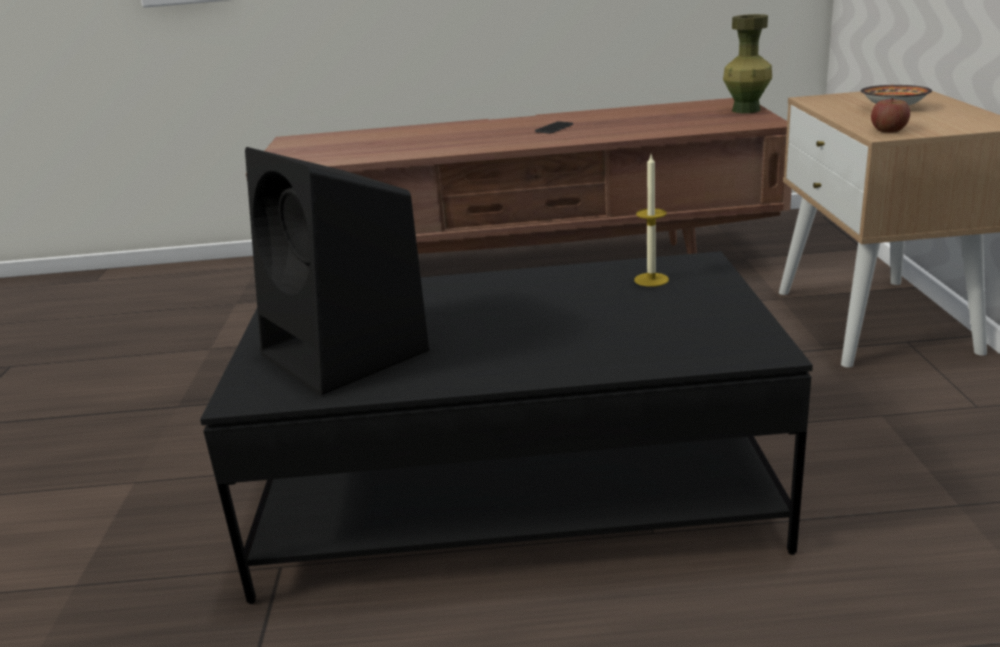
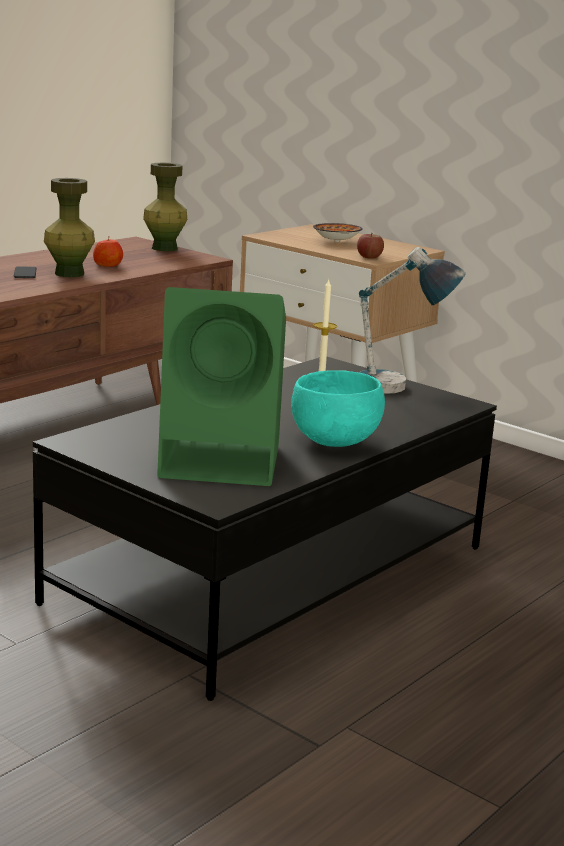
camera: 50 degrees left, 5 degrees down
(348, 353) = (224, 461): black speaker -> green speaker
(497, 361) = (334, 441): none -> turquoise bowl
(590, 131) = (69, 274): none -> green vase
(646, 125) = (108, 265): none -> apple
(713, 313) = (398, 391): none -> table lamp

